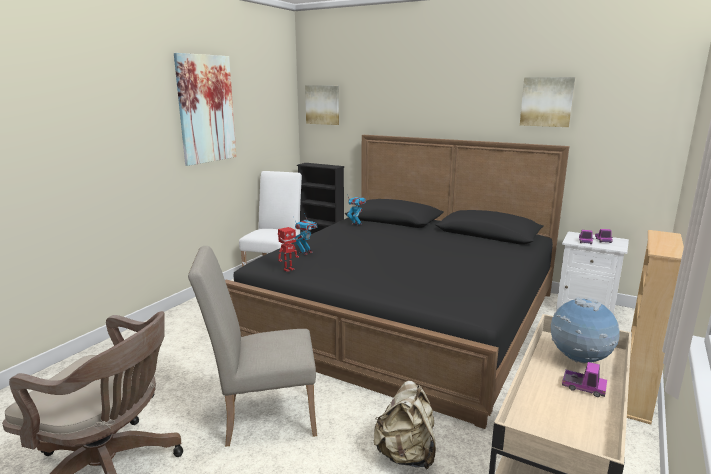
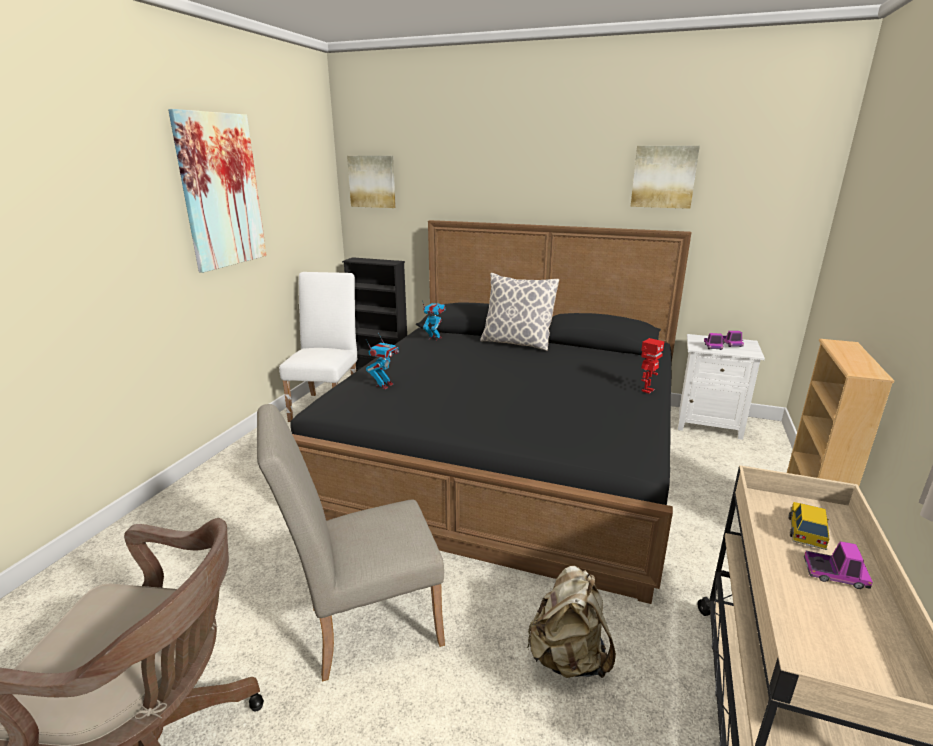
camera: 10 degrees left, 5 degrees up
(288, 269) = (369, 413): toy robot -> toy robot (647, 390)
(419, 230) = (516, 343): none -> pillow
(579, 361) = (806, 530): globe -> toy car

